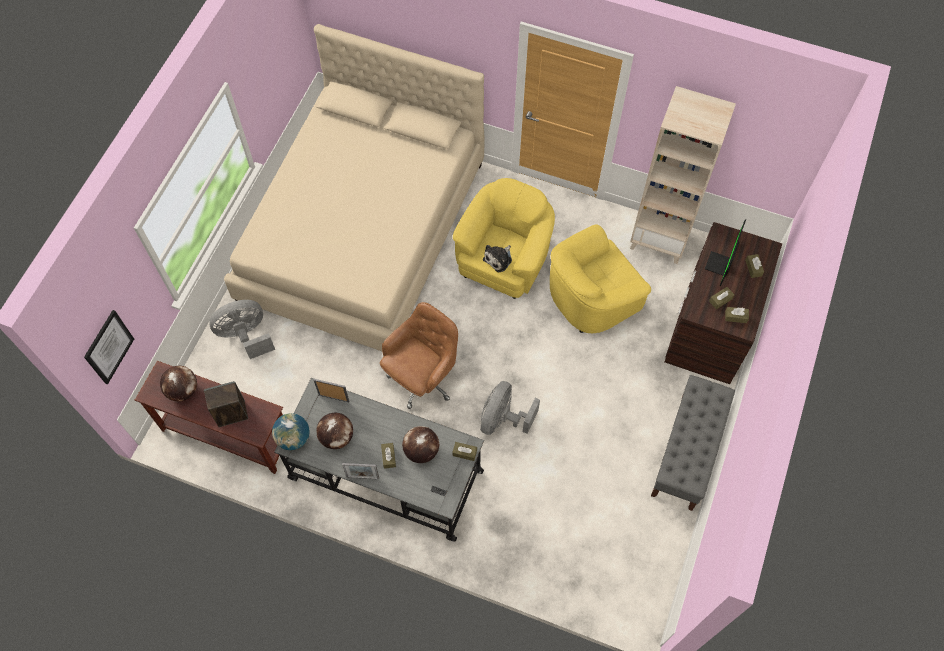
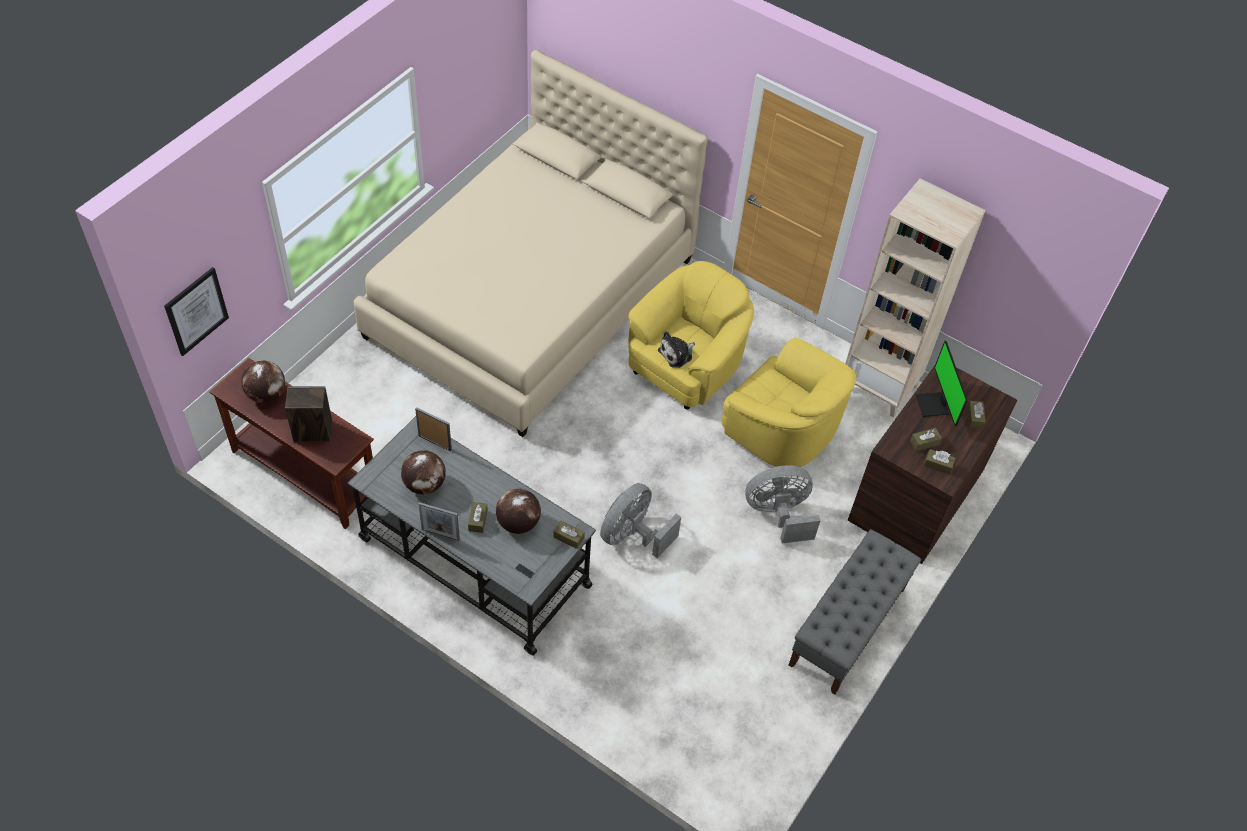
camera: 10 degrees right, 10 degrees down
(246, 335) = (361, 375): grey fan -> grey fan (778, 514)
(293, 438) = (374, 473): globe -> none
(422, 379) = (550, 469): brown office chair -> none
(593, 298) = (780, 431): yellow armchair -> yellow armchair turned 120 degrees counterclockwise
(719, 265) = (934, 405): monitor -> monitor turned 45 degrees counterclockwise

